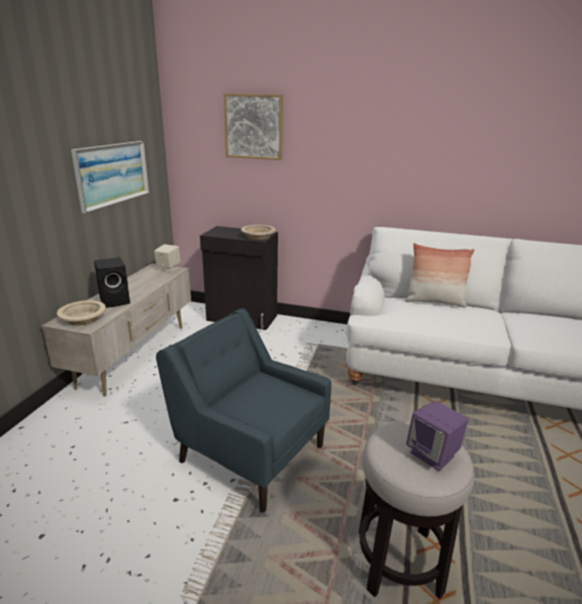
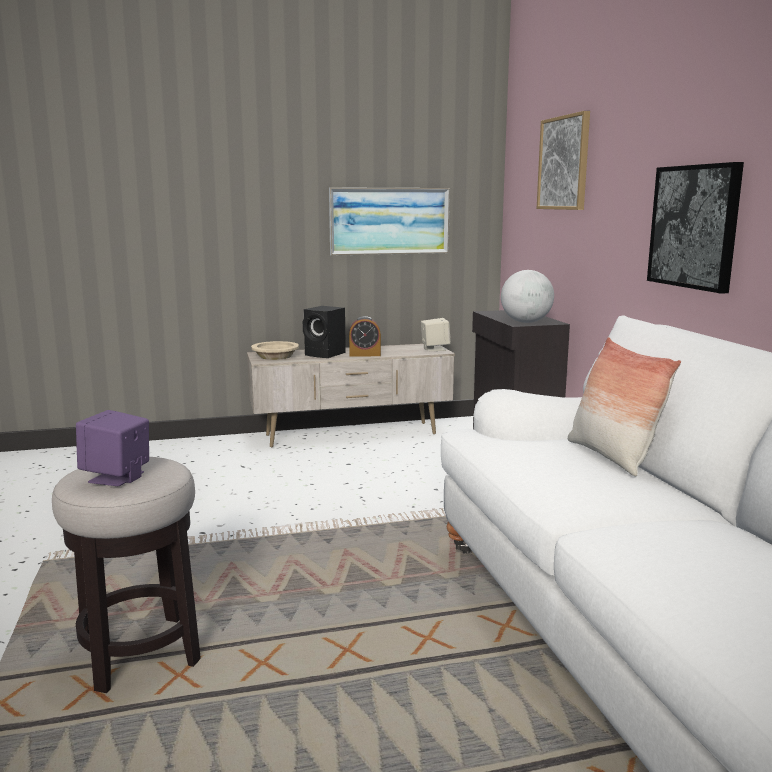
camera: 60 degrees right, 10 degrees down
(143, 290) = (365, 355): none -> alarm clock
(249, 451) = (252, 528): blue armchair -> none
(258, 236) = (526, 322): beige bowl -> globe
(392, 174) = (694, 226): none -> picture

